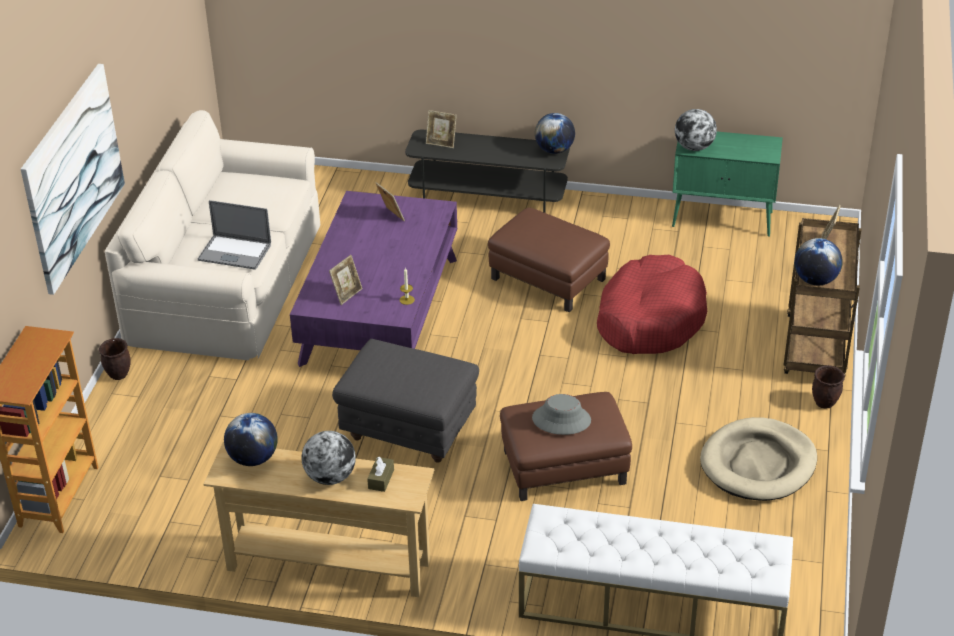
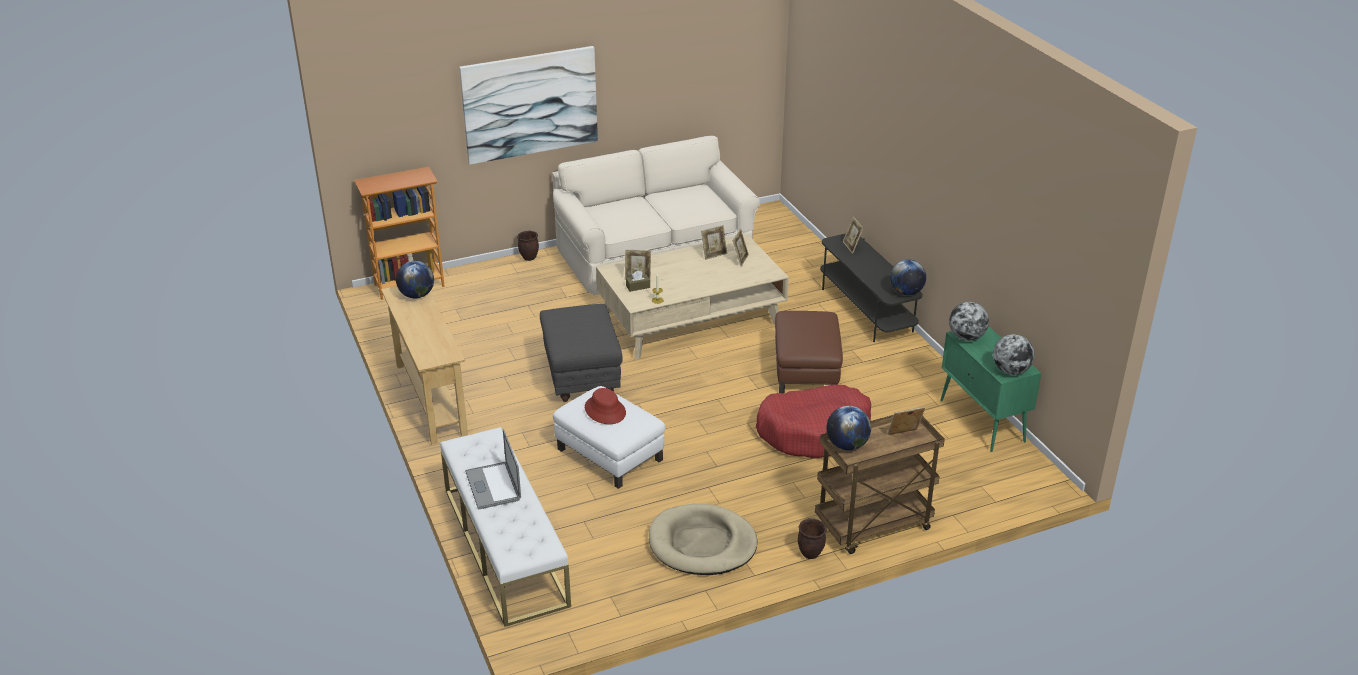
camera: 55 degrees right, 5 degrees down
(234, 252) = (625, 220): laptop -> laptop (493, 485)
(330, 477) = (423, 327): globe -> globe (1010, 371)
(360, 227) = (714, 254): none -> picture frame
(380, 309) = (692, 318): purple coffee table -> beige coffee table
(381, 479) = (437, 345): brown tissue box -> brown tissue box (638, 287)
(561, 419) = (605, 410): grey hat -> red hat
(564, 467) = (609, 455): brown ottoman -> white ottoman

